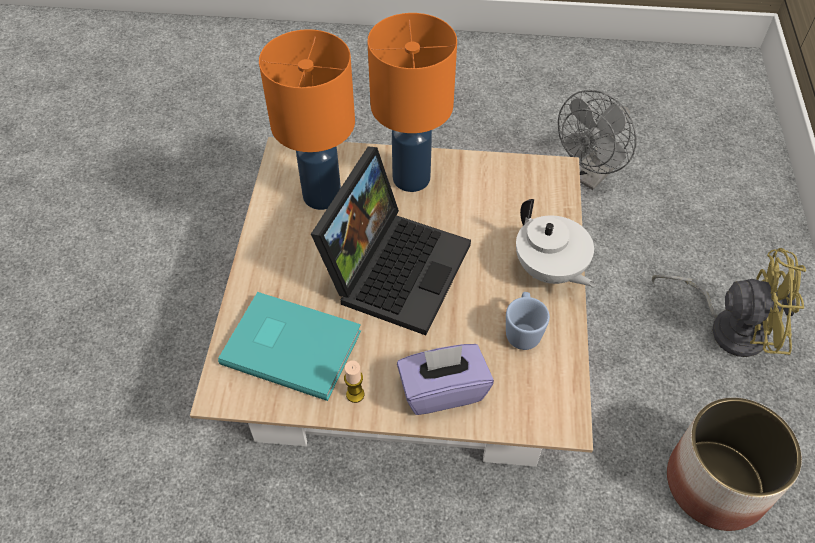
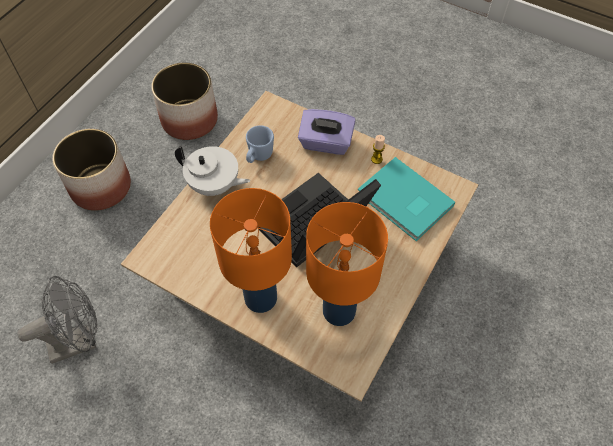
camera: 155 degrees left, 5 degrees up
(549, 270) = (214, 185): white teapot -> white teapot turned 120 degrees clockwise
(728, 326) = (101, 187): yellow fan -> planter

